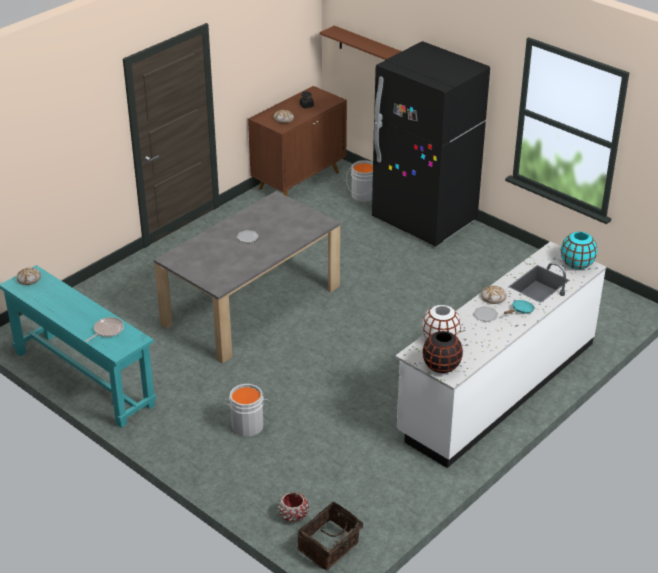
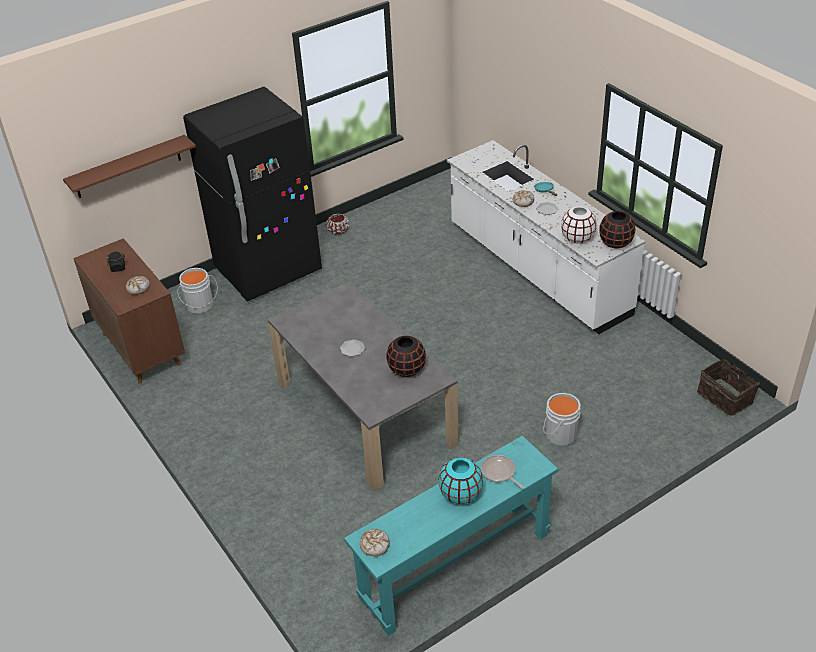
camera: 75 degrees left, 5 degrees up
(226, 268) = (407, 369): none -> black vase
(293, 514) = (685, 415): red planter -> red planter (338, 231)
(576, 264) = (485, 152): turquoise vase -> turquoise vase (460, 494)

